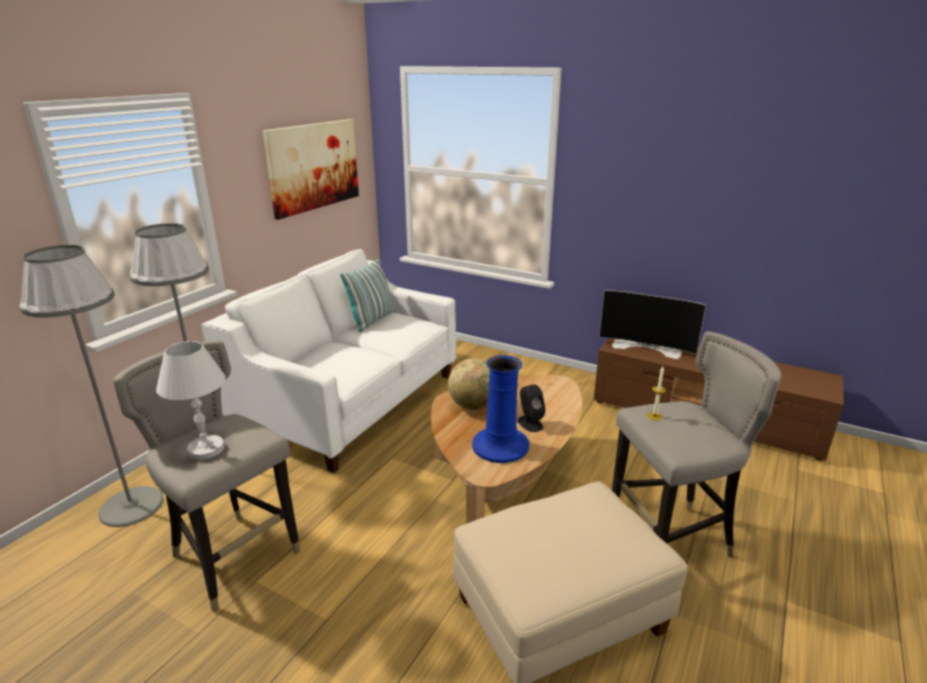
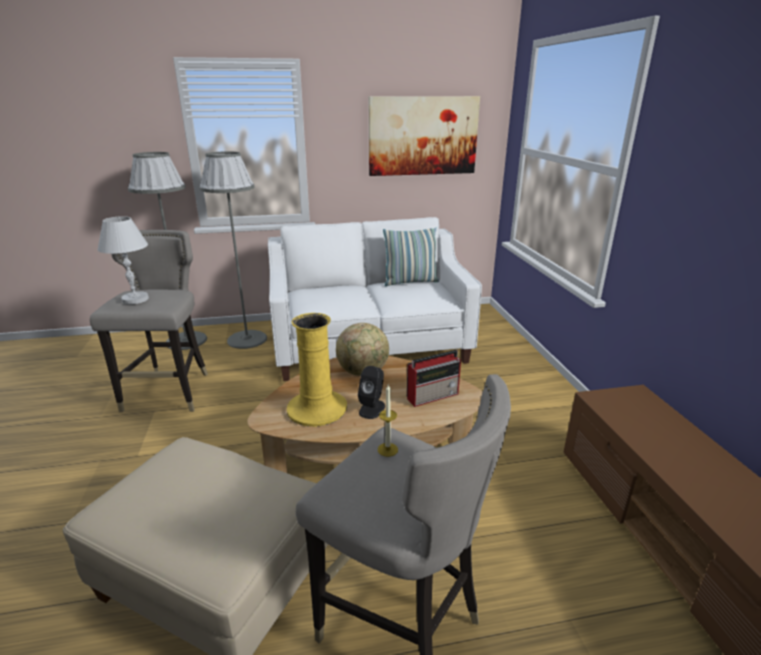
camera: 50 degrees right, 0 degrees up
(500, 445) = (317, 408): blue vase -> yellow vase
(543, 394) = (433, 395): none -> radio
(647, 347) = (645, 419): television -> none

